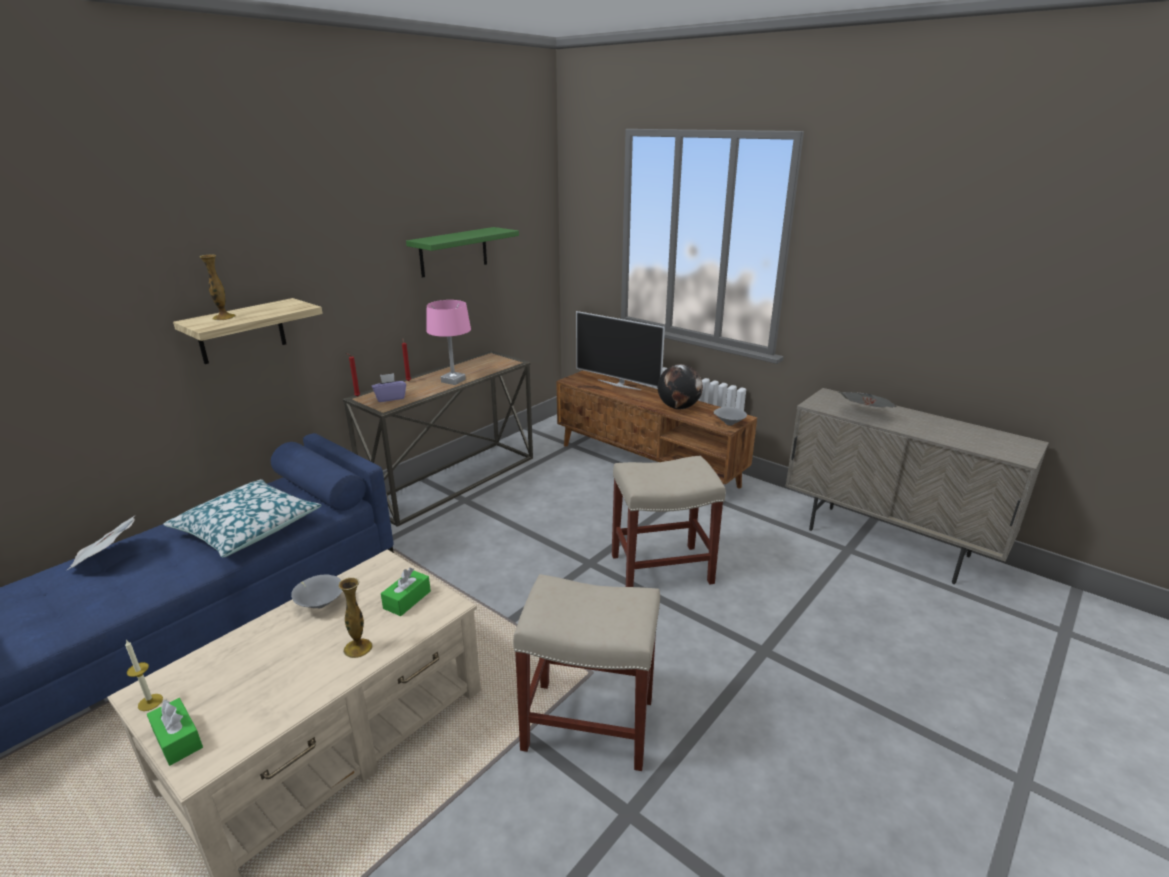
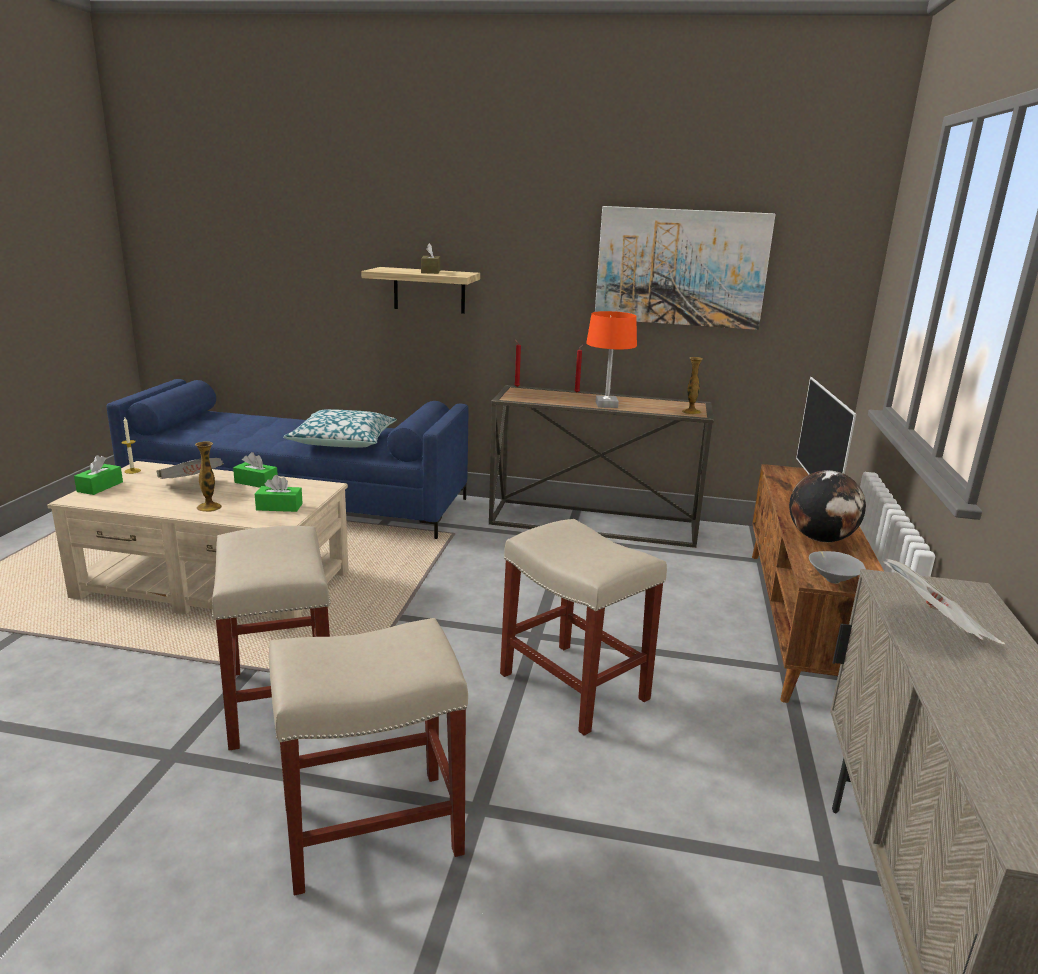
camera: 60 degrees right, 5 degrees down
(107, 557) = (277, 421): newspaper -> newspaper (192, 485)
(224, 317) = (403, 270): vase -> vase (691, 412)
(258, 311) = (430, 271): none -> brown tissue box
(320, 604) = (256, 482): grey bowl -> green tissue box
(390, 398) = (531, 396): purple tissue box -> none
(453, 252) = (681, 267): green shelf -> picture
(453, 381) = (606, 405): pink table lamp -> orange table lamp
(766, 707) = (369, 830): none -> beige stool

